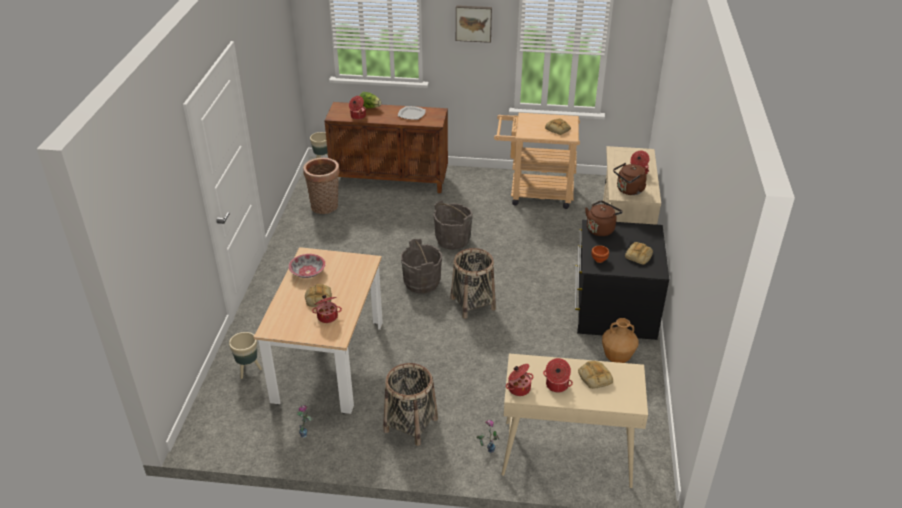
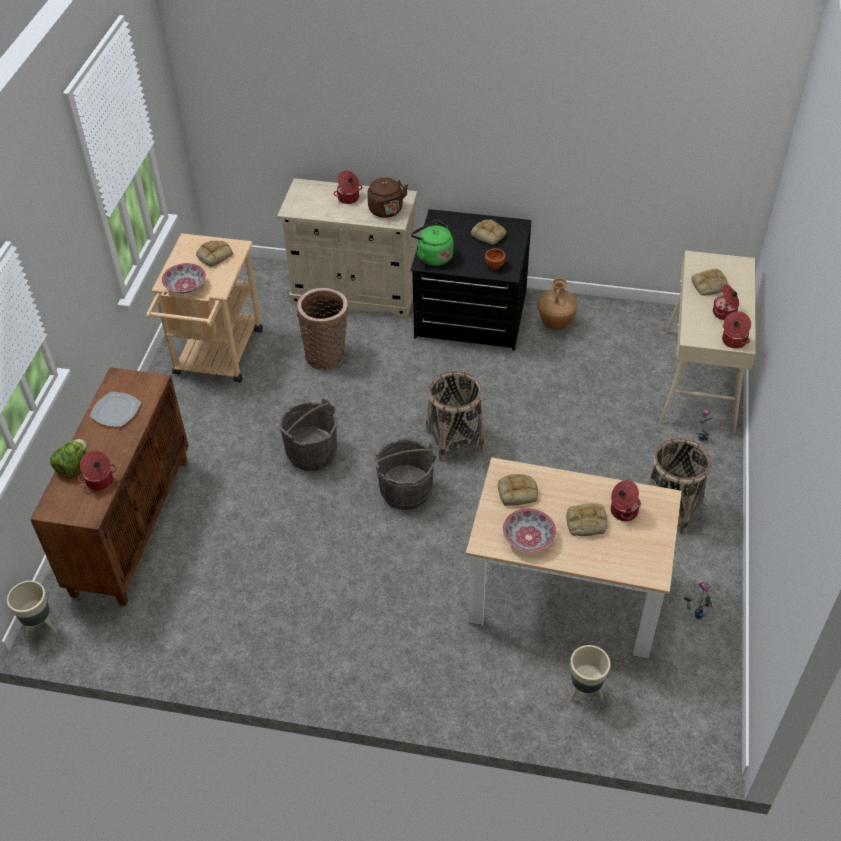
camera: 85 degrees left, 10 degrees up
(325, 207) = (190, 616): basket -> basket (327, 355)
(348, 267) = (518, 492): none -> bread
(473, 23) = (63, 231): picture -> none
(523, 122) = (185, 286): none -> bowl
(601, 229) = (433, 256): brown kettle -> green kettle

